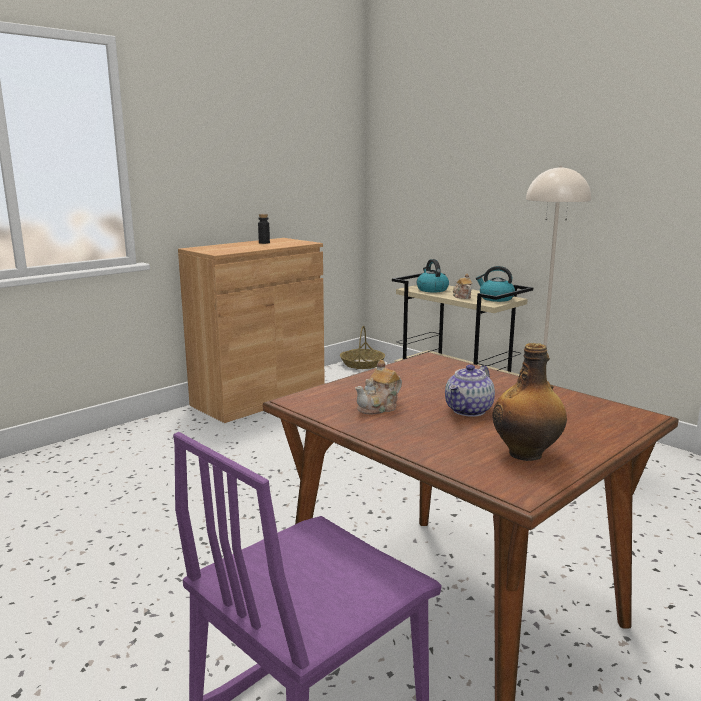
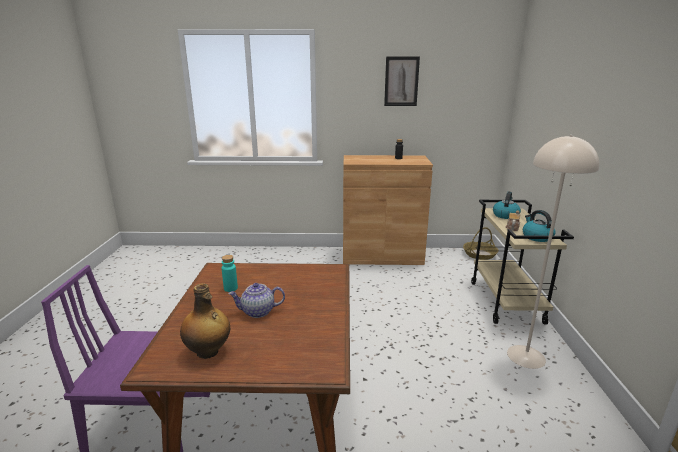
camera: 45 degrees right, 5 degrees up
(245, 129) = (401, 81): none -> picture
(379, 407) = (230, 288): teapot -> turquoise bottle

